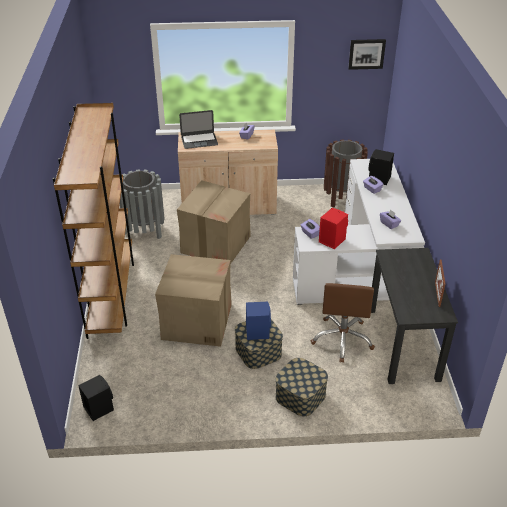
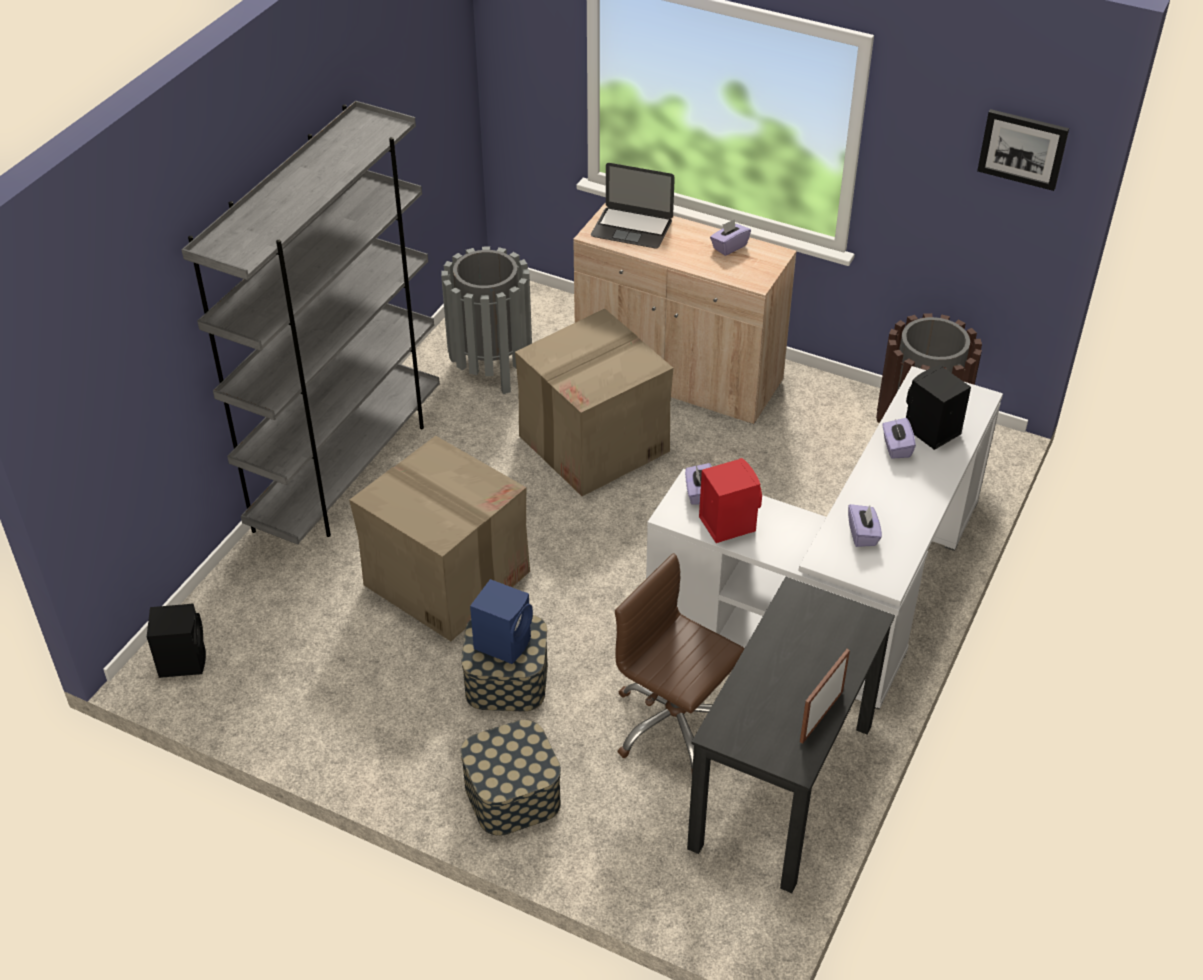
camera: 30 degrees right, 5 degrees up
(111, 294) = (348, 469): brown bookcase -> grey bookcase
(342, 339) = (674, 725): brown office chair -> brown office chair turned 90 degrees clockwise

